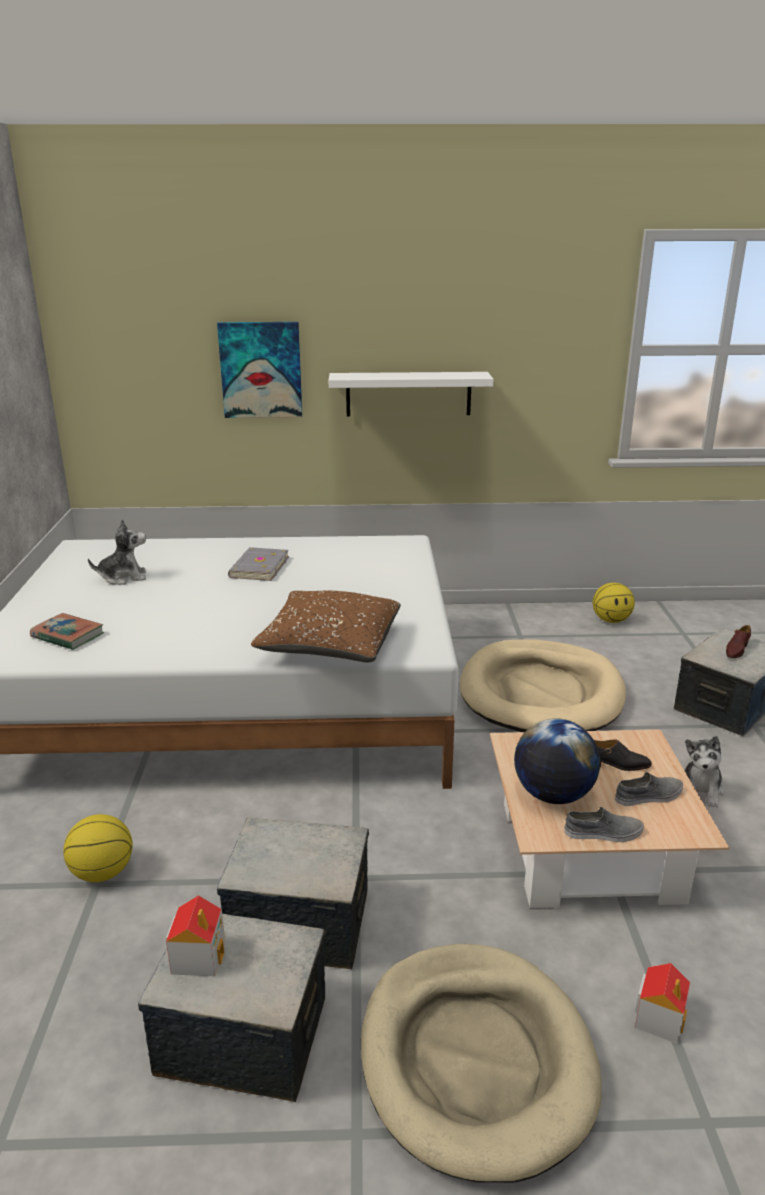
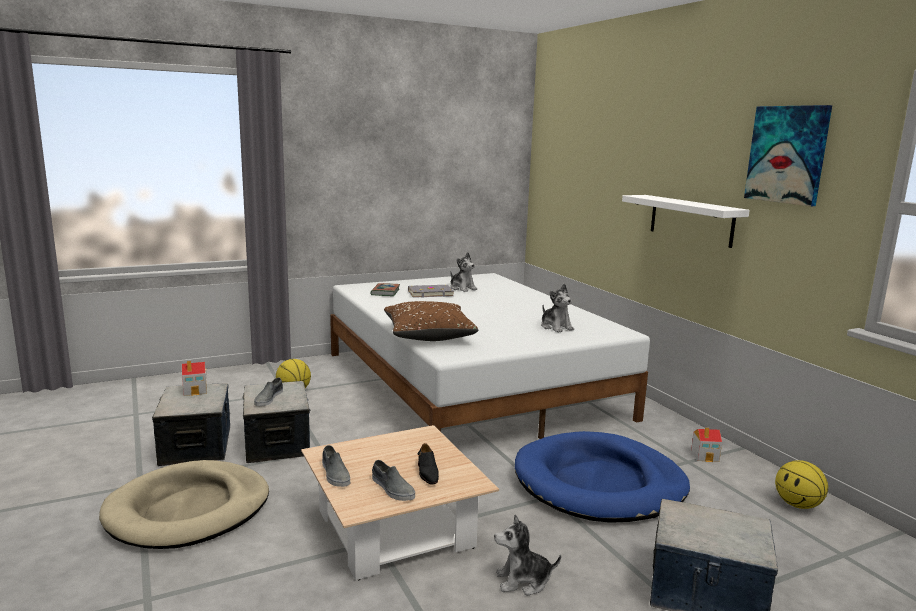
camera: 65 degrees right, 10 degrees down
(258, 567) = (515, 307): grey book -> grey book (430, 293)
(261, 370) = (611, 187): picture -> picture (787, 154)
(301, 864) = (268, 398): none -> grey shoe
(362, 567) = (556, 327): none -> plush toy
(541, 693) = (599, 483): beige dog bed -> blue dog bed
(553, 795) = (370, 453): globe -> none
(659, 1018) = (232, 574): toy house -> toy house (705, 456)
(736, 650) = (722, 529): brown shoe -> none

